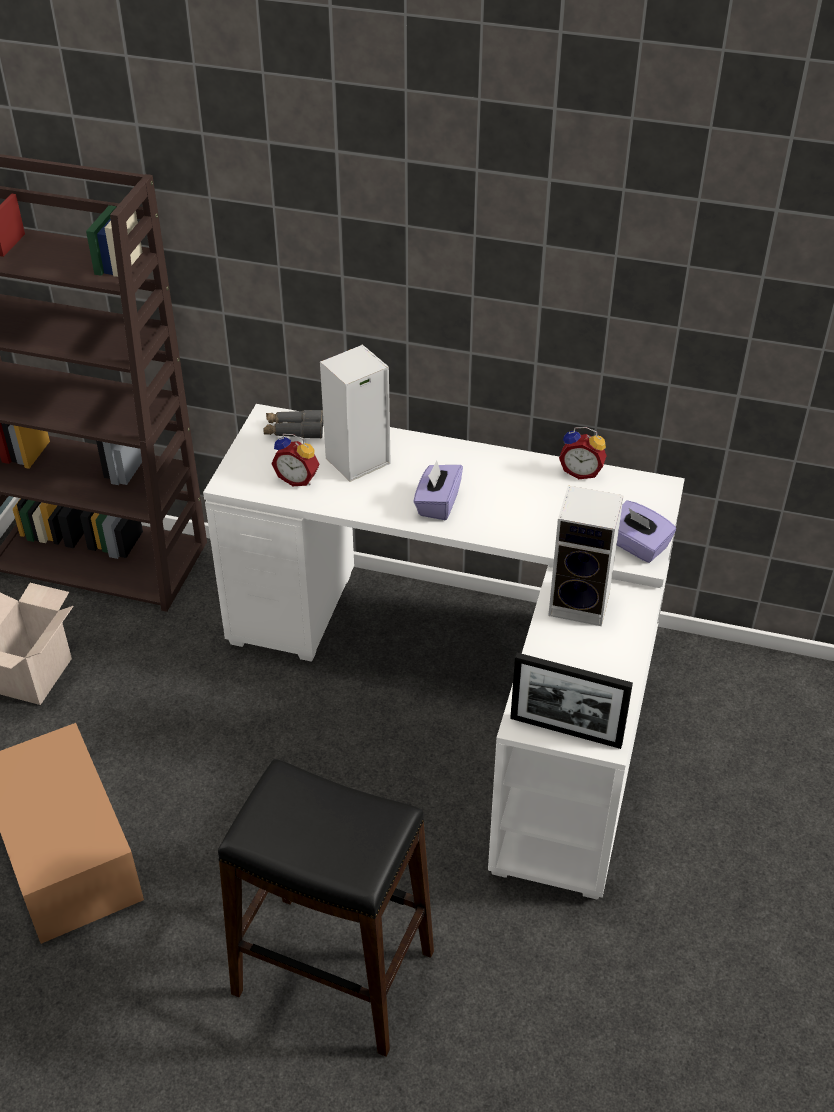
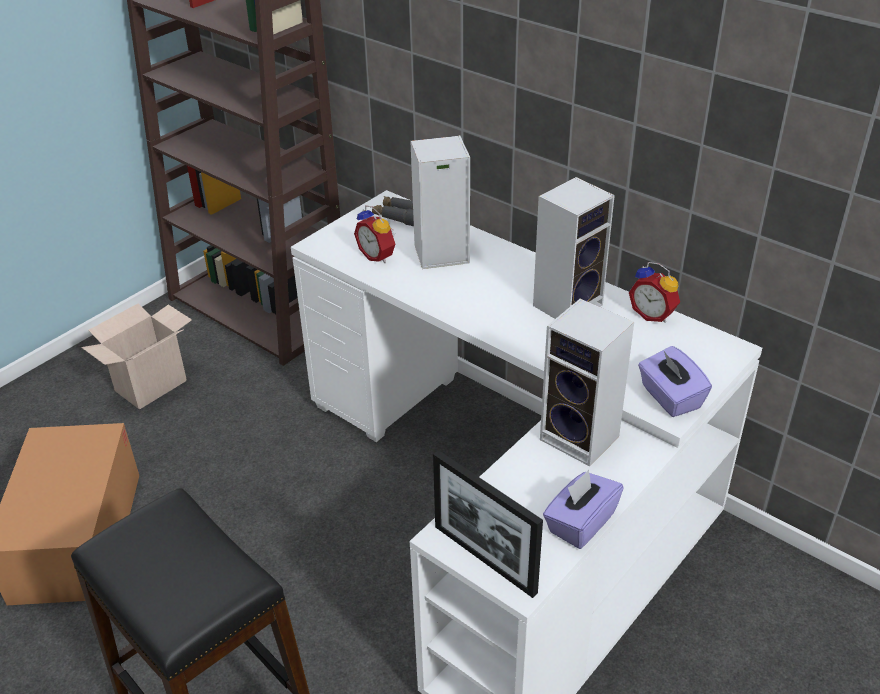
camera: 25 degrees right, 5 degrees down
(437, 503) = (490, 307): purple tissue box -> purple tissue box (580, 523)
(504, 481) = (568, 303): none -> speaker

